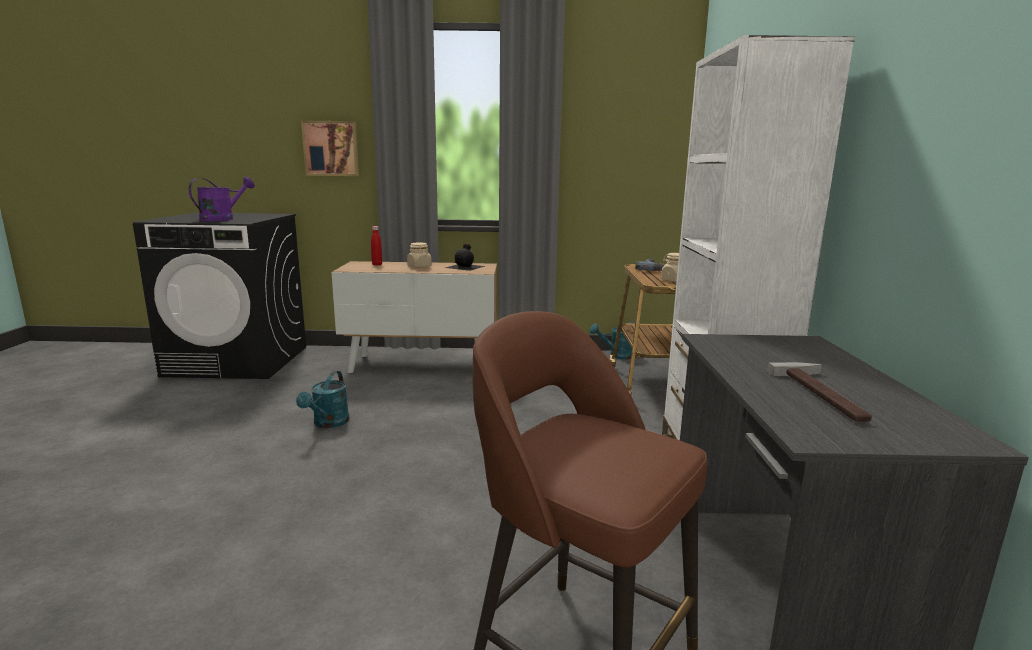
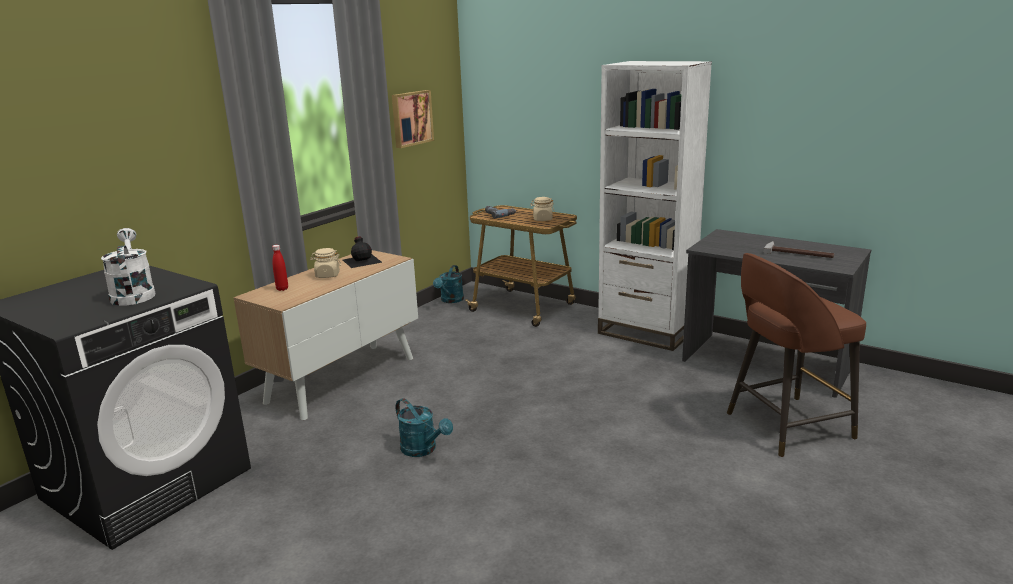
camera: 55 degrees left, 5 degrees up
(222, 219) = (133, 294): purple watering can -> white watering can
(331, 148) = (165, 163): picture -> picture (411, 118)

